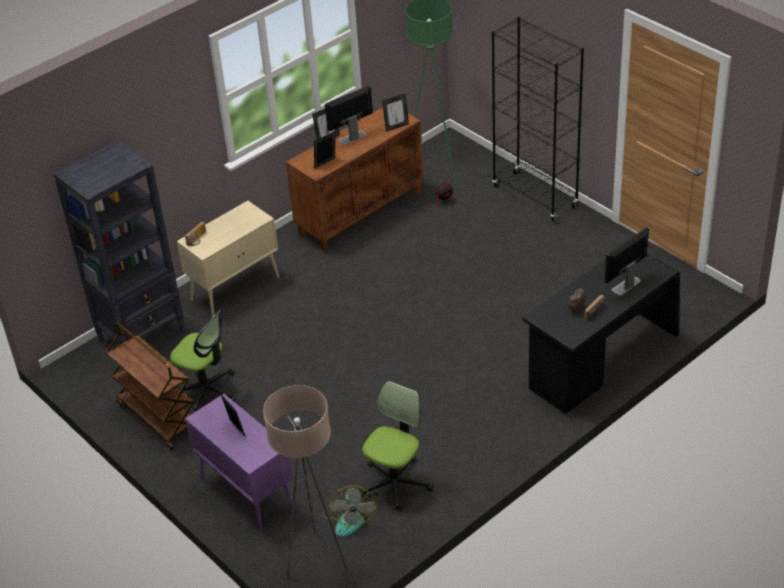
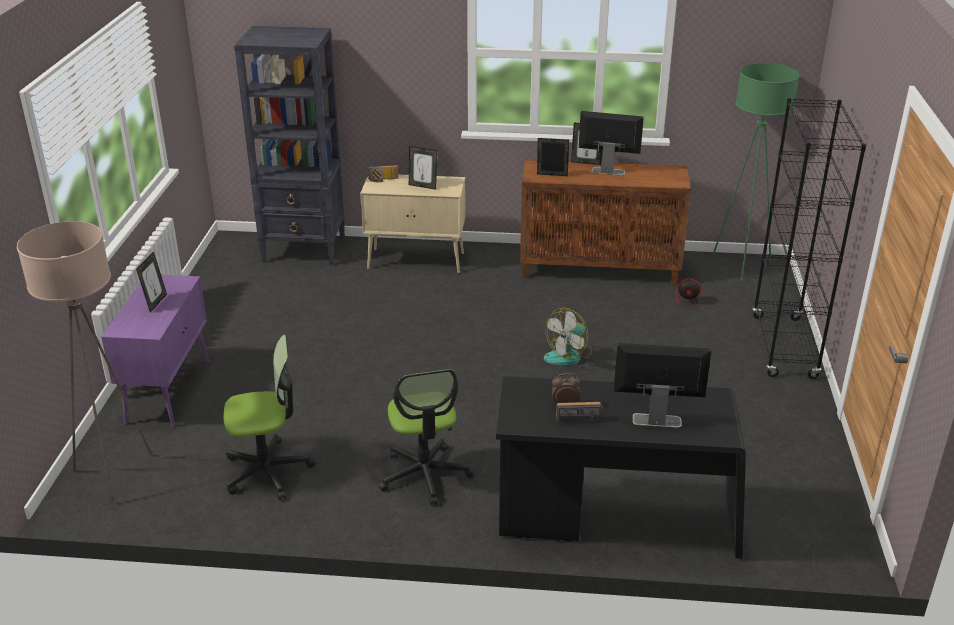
camera: 45 degrees right, 10 degrees down
(158, 417) = (217, 303): brown cart -> none
(207, 391) = (274, 309): office chair -> office chair (425, 475)
(349, 518) = (190, 467): fan -> fan (568, 355)
(396, 126) = (660, 182): picture frame -> picture frame (423, 186)

